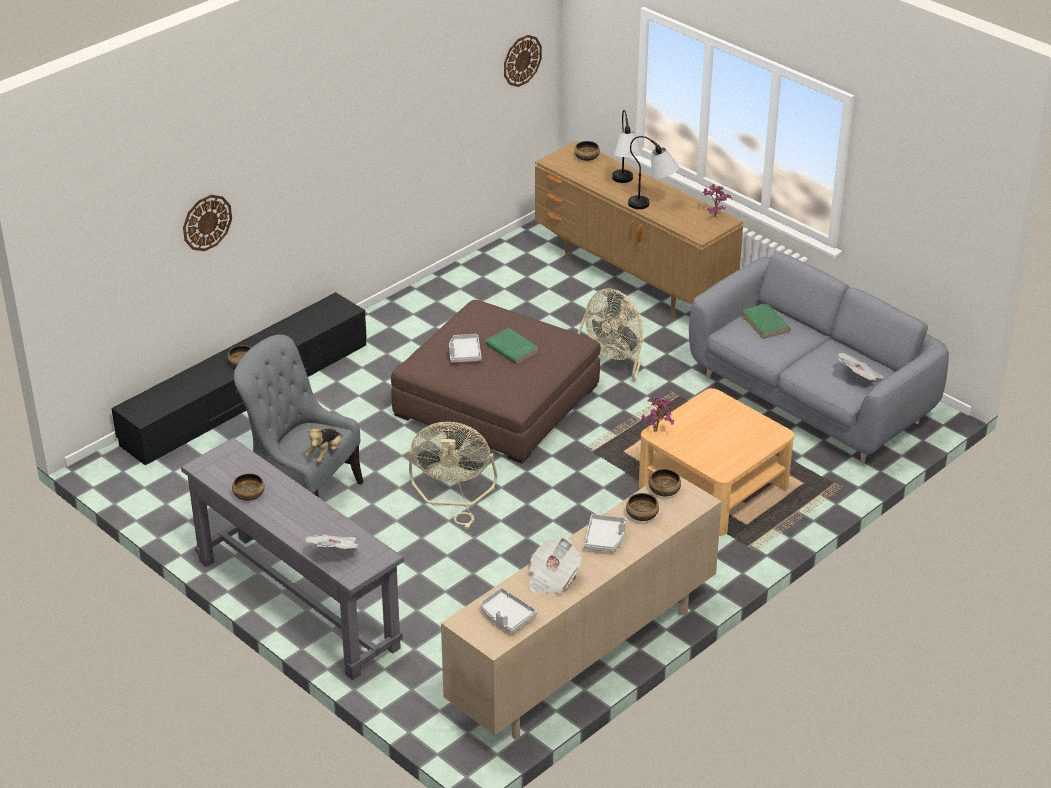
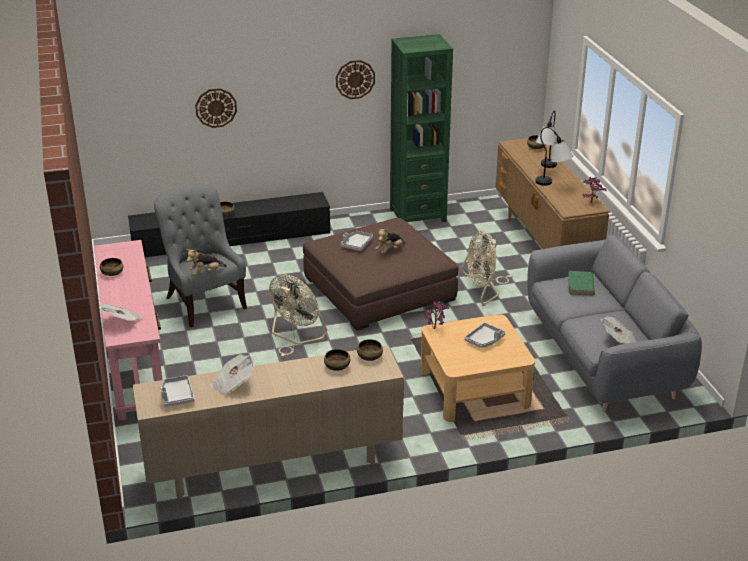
camera: 30 degrees right, 5 degrees down
(297, 603) = (134, 363): grey console table -> pink console table
(451, 285) = (418, 215): none -> green bookcase
(511, 348) = (390, 250): green book -> plush toy
(522, 60) = (507, 66): wall clock -> wall clock (355, 79)
(605, 539) = (295, 372): grey tray -> grey tray (484, 340)

